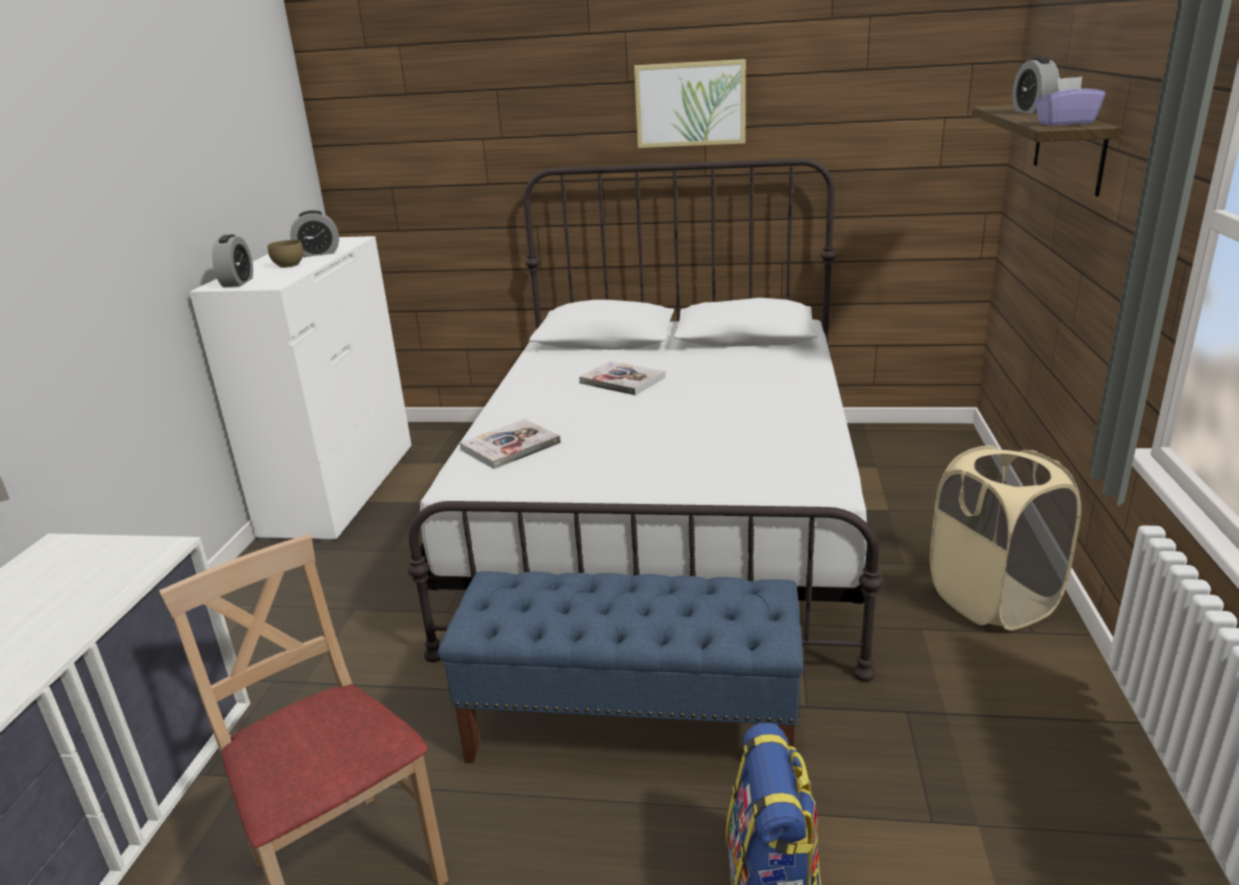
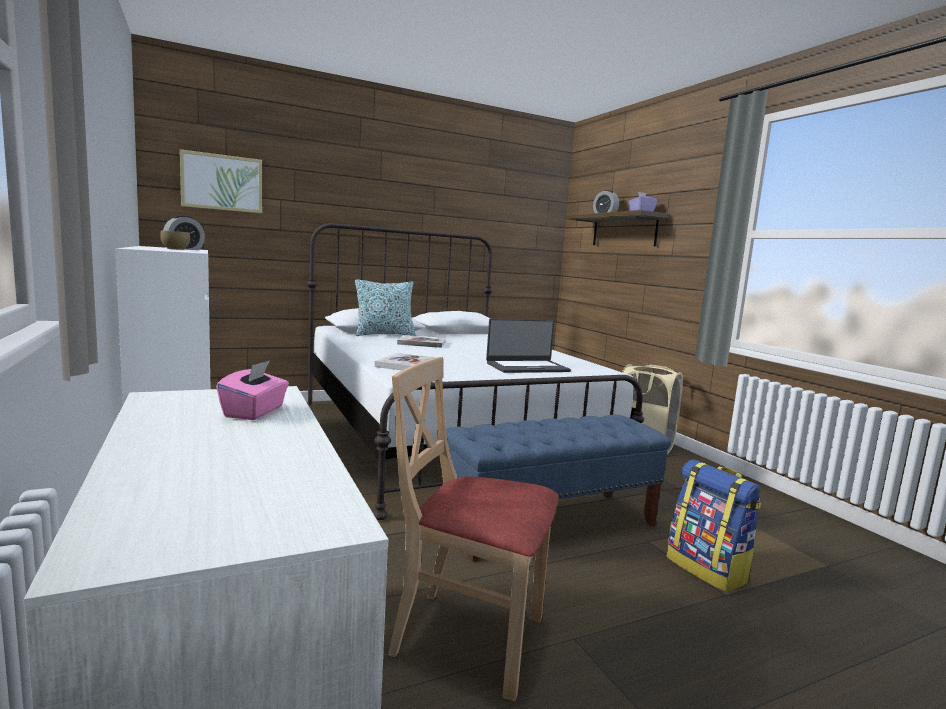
camera: 35 degrees left, 15 degrees down
(80, 595) = (255, 412): none -> pink tissue box
(238, 282) = (153, 249): alarm clock -> none
(601, 352) = (384, 335): none -> pillow
(687, 466) = (527, 367): none -> laptop
(690, 104) = (416, 198): picture -> picture (222, 182)

